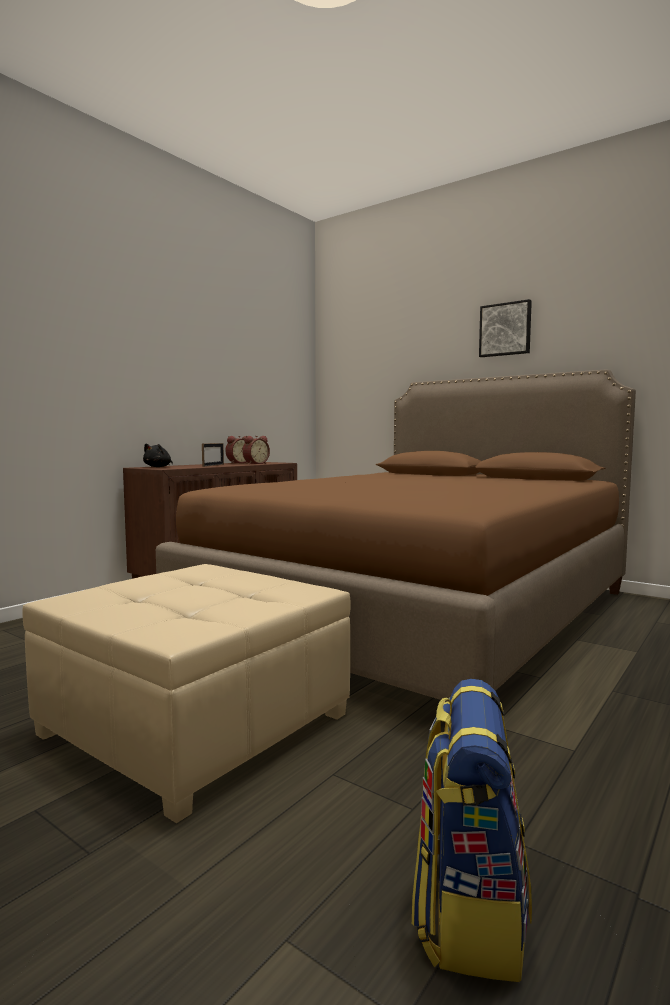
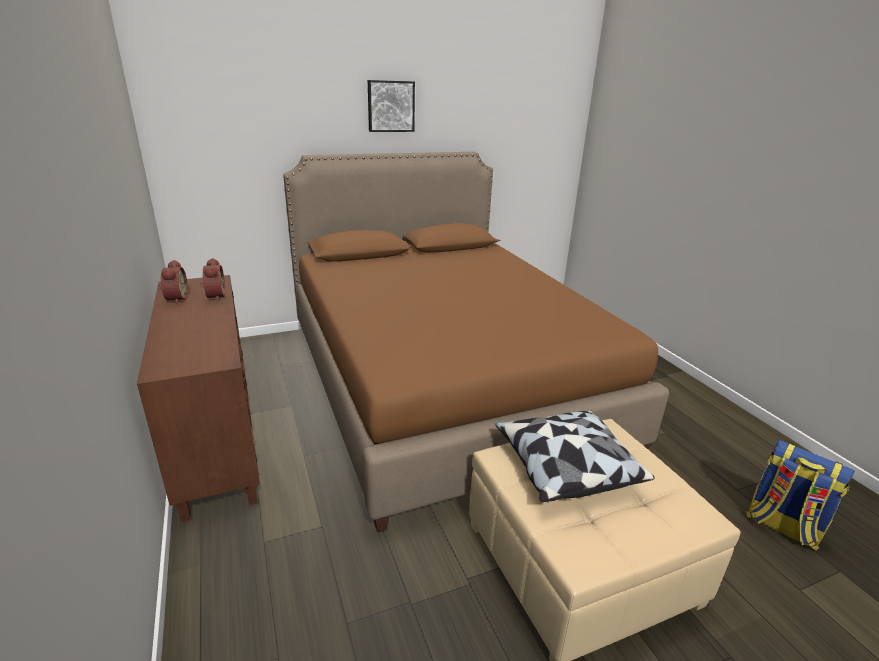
camera: 60 degrees left, 20 degrees up
(158, 467) = (176, 358): black plush toy -> none
(213, 465) = (205, 322): picture frame -> none
(213, 584) = (565, 467): none -> pillow

